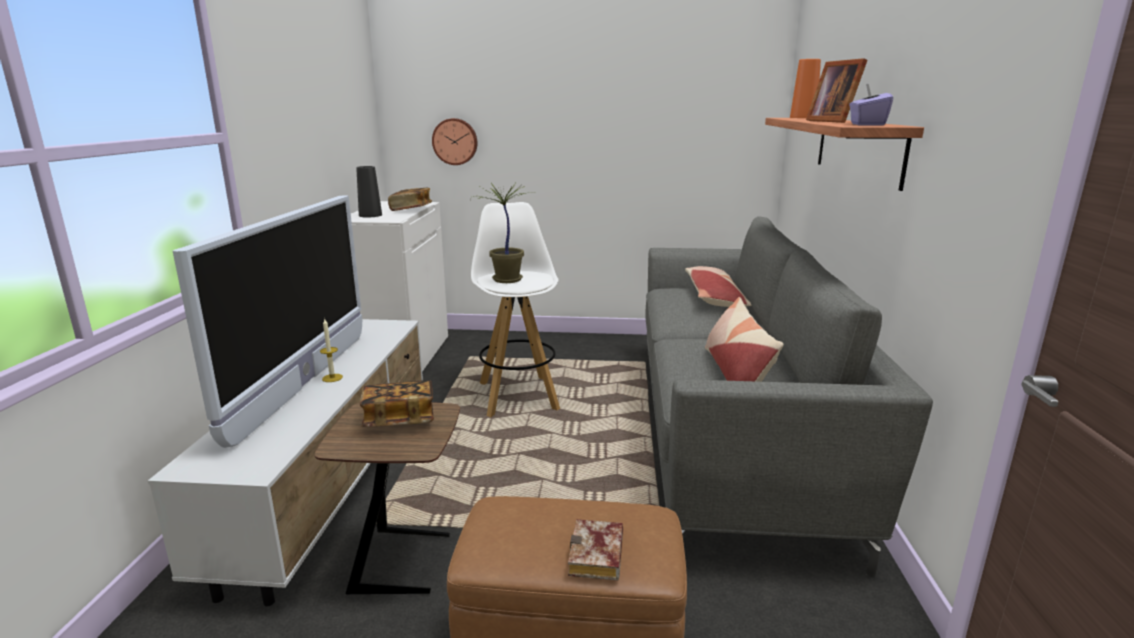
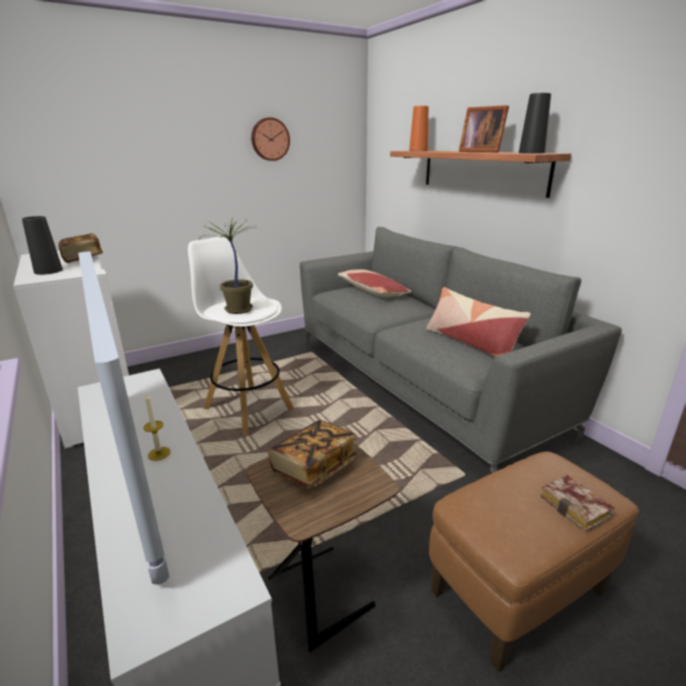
camera: 35 degrees left, 5 degrees up
(455, 141) = (93, 183): wall clock -> wall clock (270, 139)
(866, 124) = (531, 153): purple tissue box -> black vase

